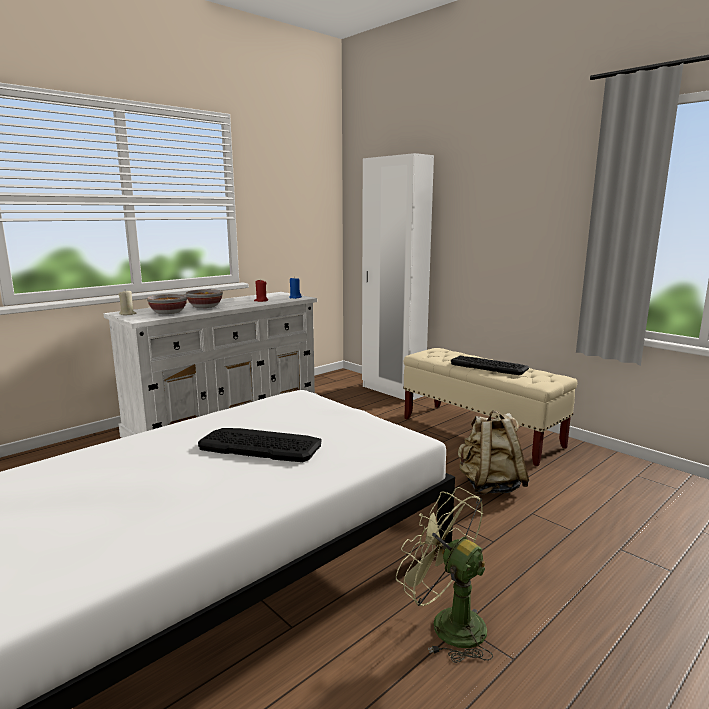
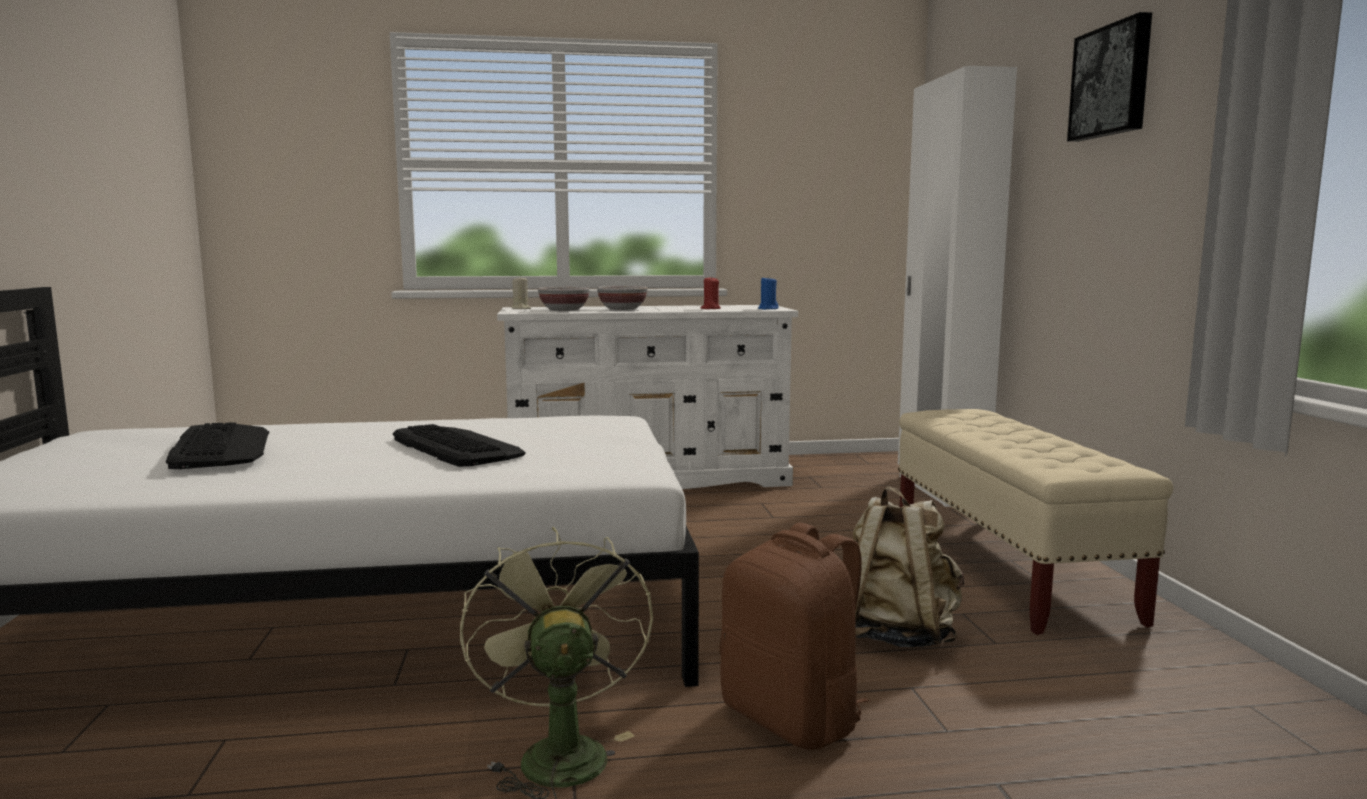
camera: 35 degrees right, 5 degrees down
(489, 365) = (1016, 437): keyboard -> keyboard (220, 448)
(505, 174) = (1112, 81): none -> picture
(514, 551) = (793, 719): none -> brown backpack

